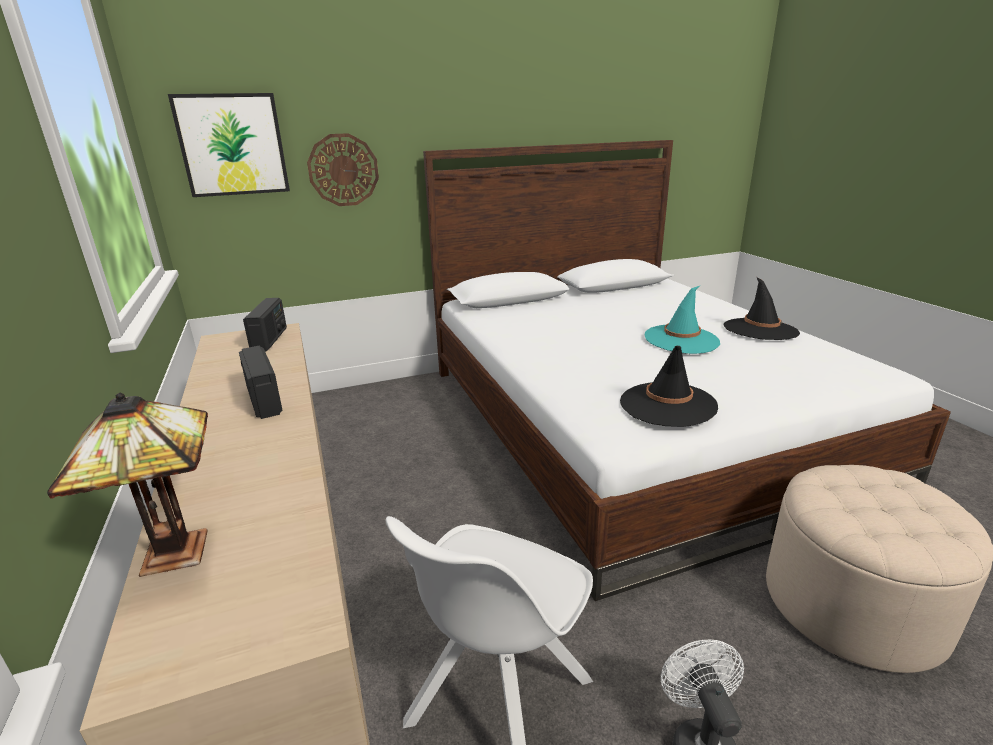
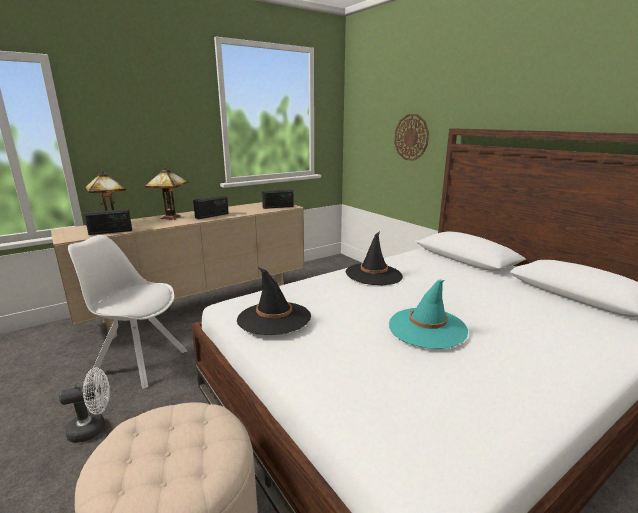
camera: 75 degrees right, 5 degrees down
(216, 449) = (172, 217): none -> table lamp
(232, 145) = (369, 118): picture -> none
(288, 537) = (110, 232): none -> radio
(760, 330) = (518, 383): black hat -> black hat (374, 274)

